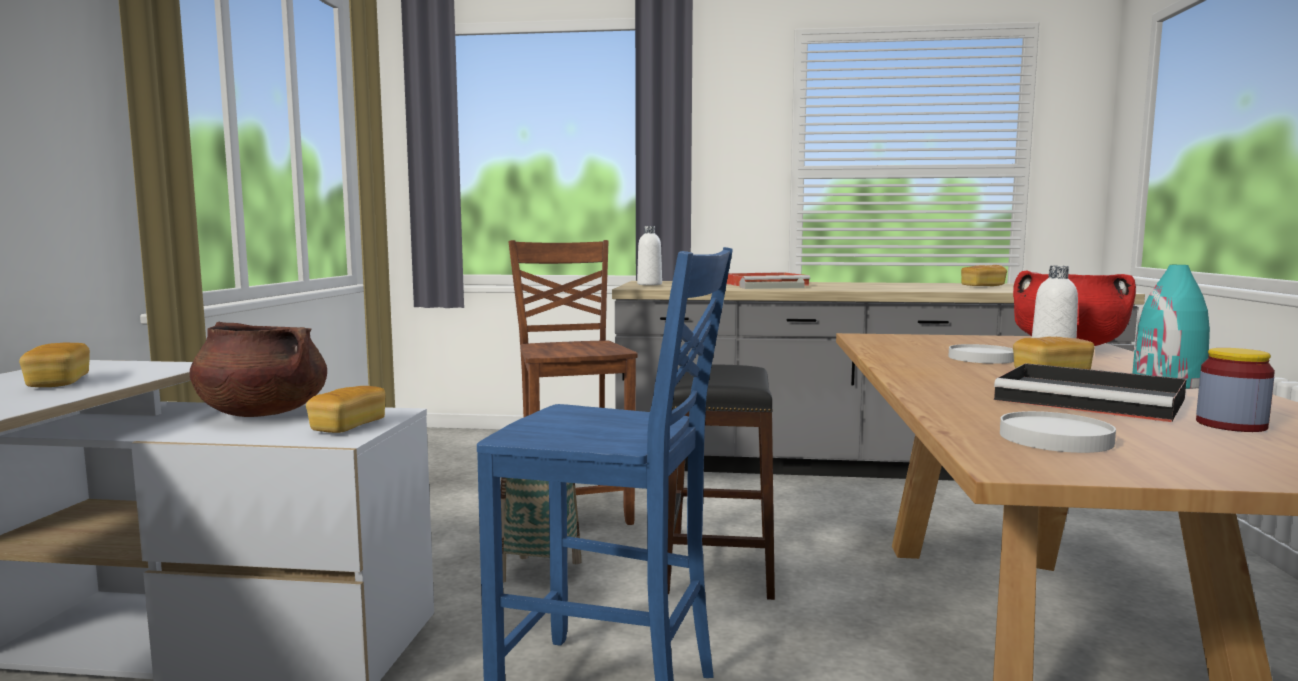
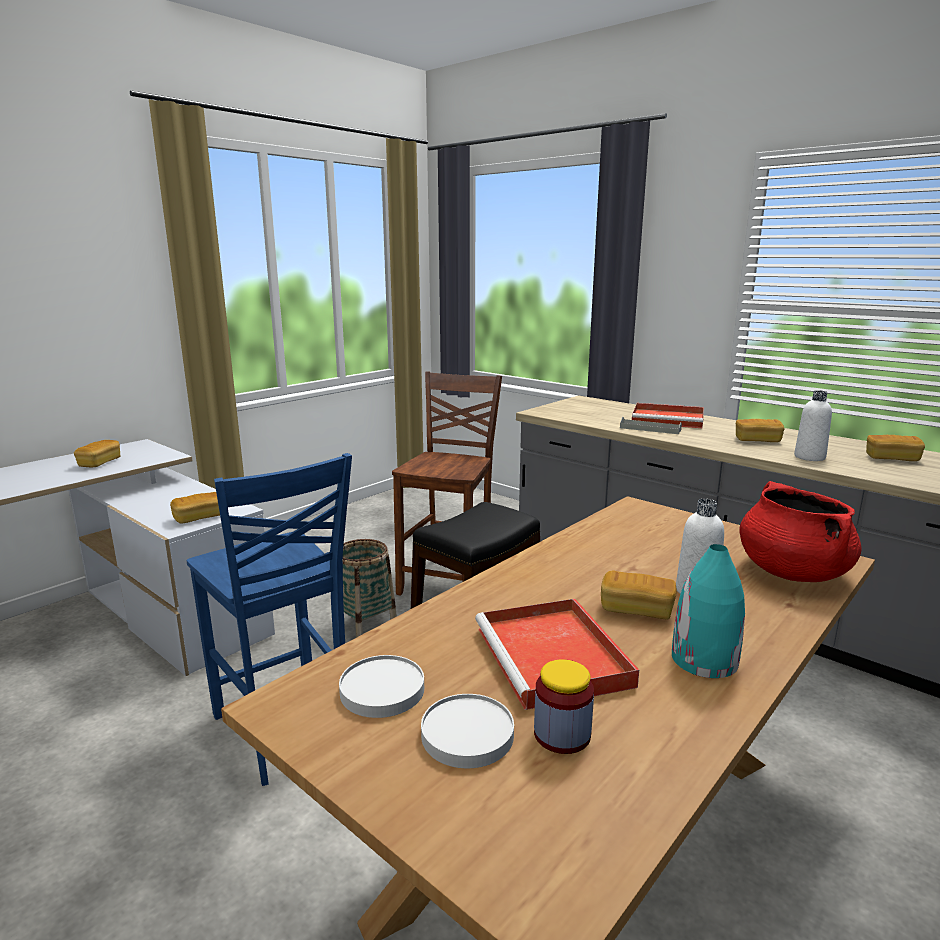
camera: 35 degrees right, 10 degrees up
(262, 413) = (189, 494): brown cooking pot -> none
(649, 284) = (568, 406): white bottle -> white bottle (809, 457)
(871, 286) = (757, 440): none -> bread
(981, 358) = (641, 568): white plate -> white plate (466, 734)
(1093, 400) = (554, 658): black tray -> red tray

